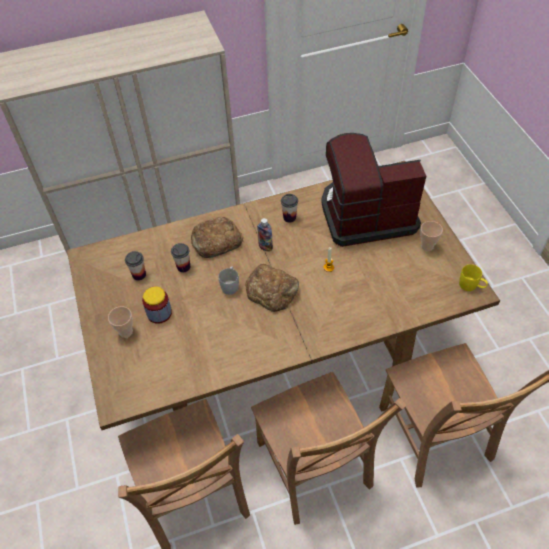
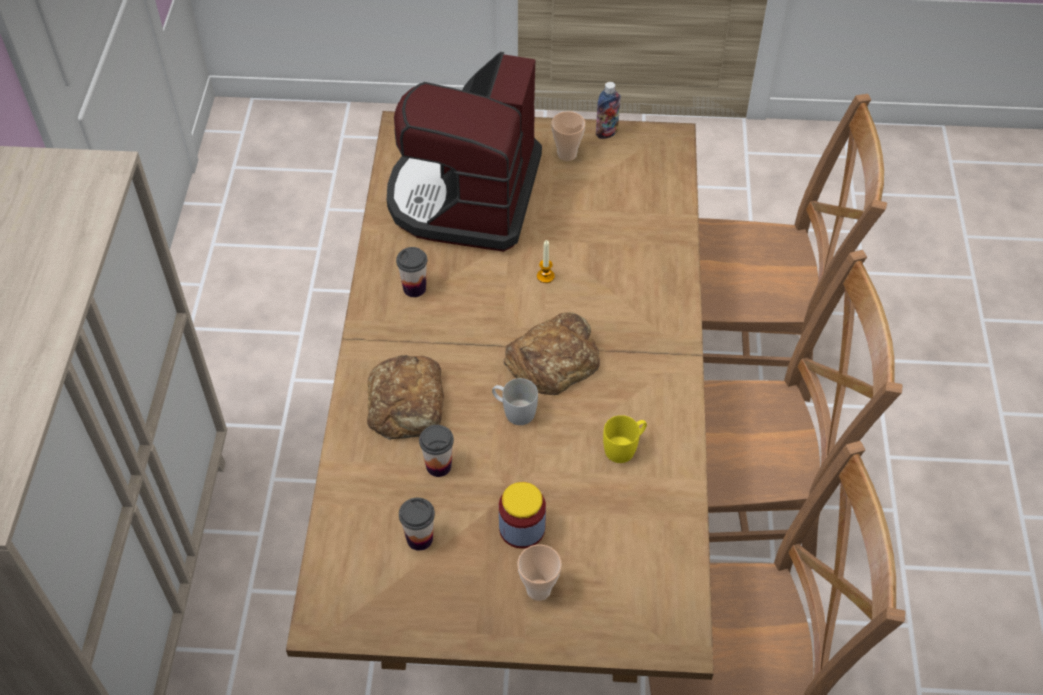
camera: 70 degrees left, 0 degrees up
(265, 247) = (459, 340): bottle -> bottle (606, 133)
(471, 286) = (659, 140): yellow mug -> yellow mug (625, 447)

